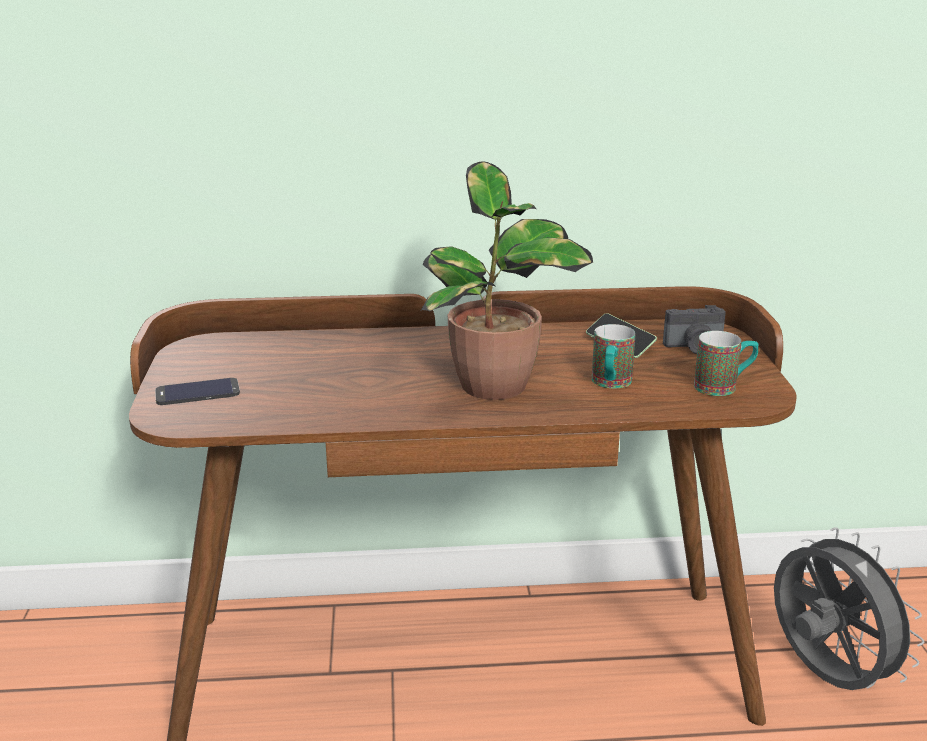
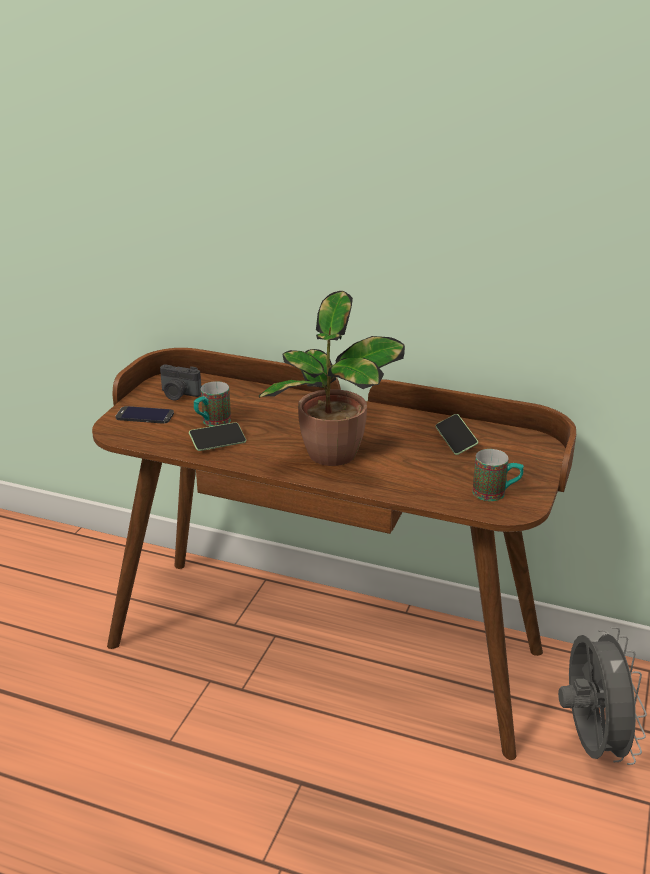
camera: 25 degrees right, 5 degrees up
(334, 404) = (218, 443): none -> phone
(610, 384) = (414, 472): mug -> mug (212, 423)
(694, 347) = (510, 456): camera -> camera (178, 394)

